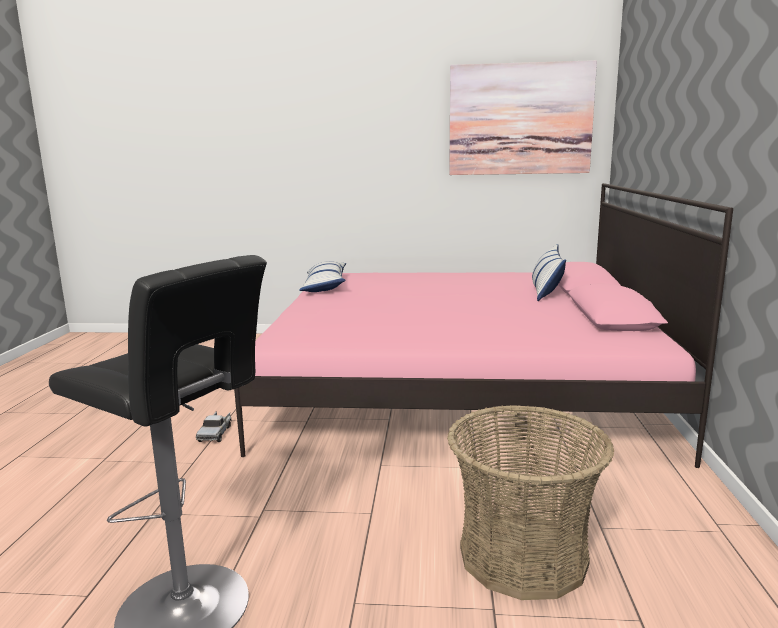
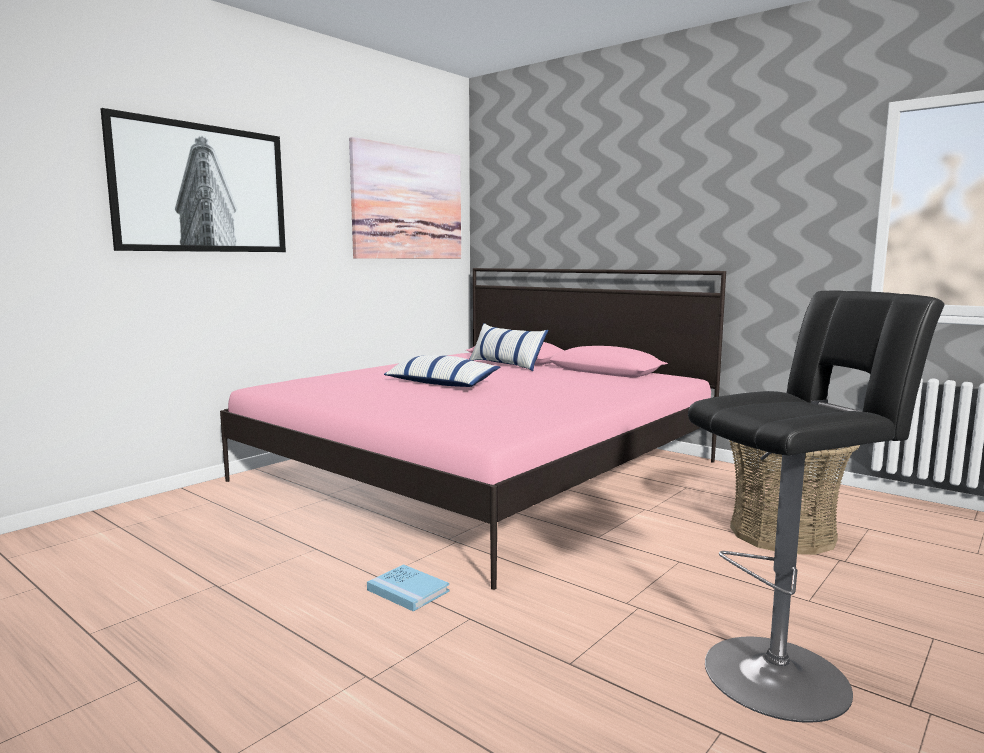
camera: 55 degrees left, 5 degrees down
(216, 433) = (408, 590): toy truck -> blue book
(314, 126) = (201, 189): none -> picture
(325, 286) = (312, 396): pillow -> pillow (441, 383)

